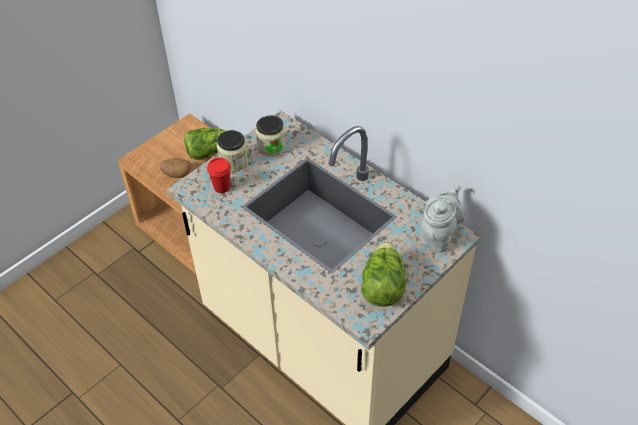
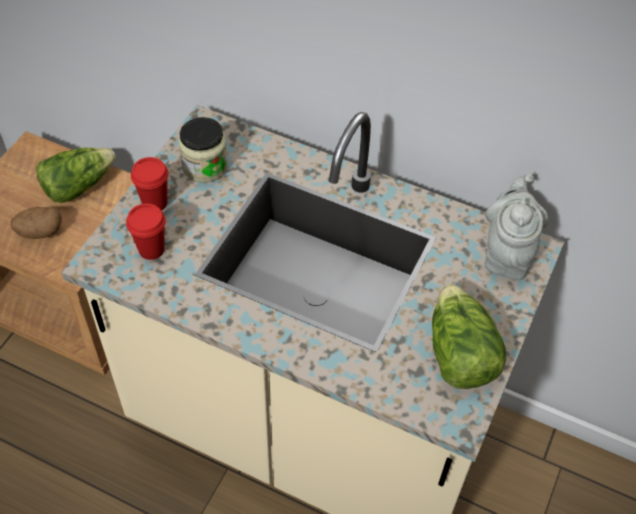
camera: 20 degrees left, 5 degrees up
(233, 162) = (155, 203): jar -> red cup

